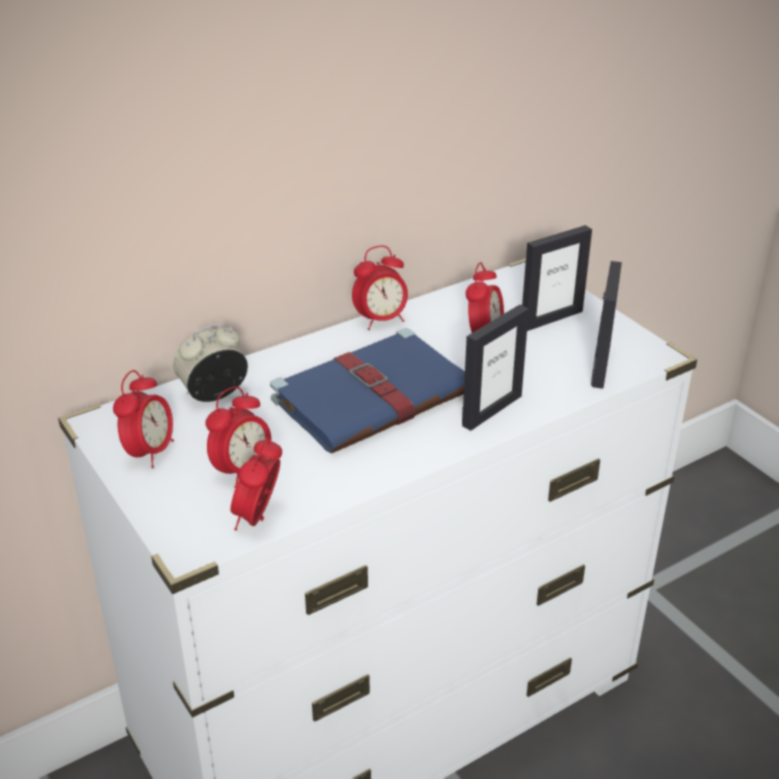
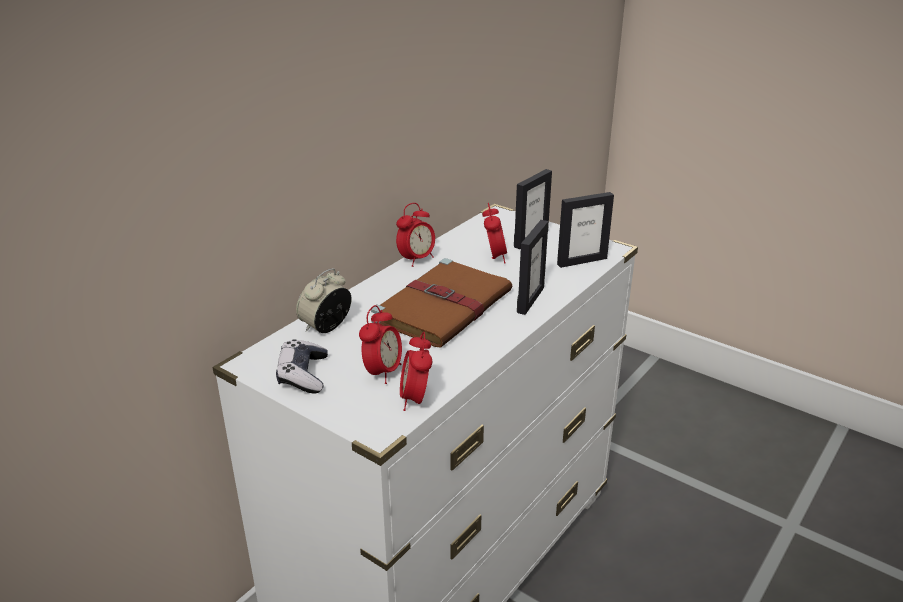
camera: 20 degrees left, 5 degrees down
(150, 452) = (303, 375): alarm clock -> game controller
(375, 395) = (444, 306): blue book -> brown book
(600, 366) = (581, 261): picture frame -> picture frame turned 75 degrees clockwise

